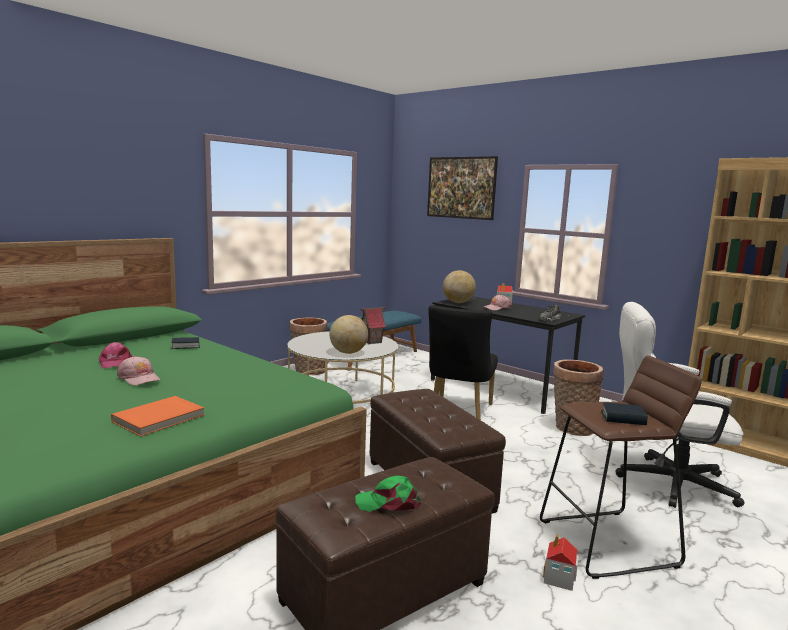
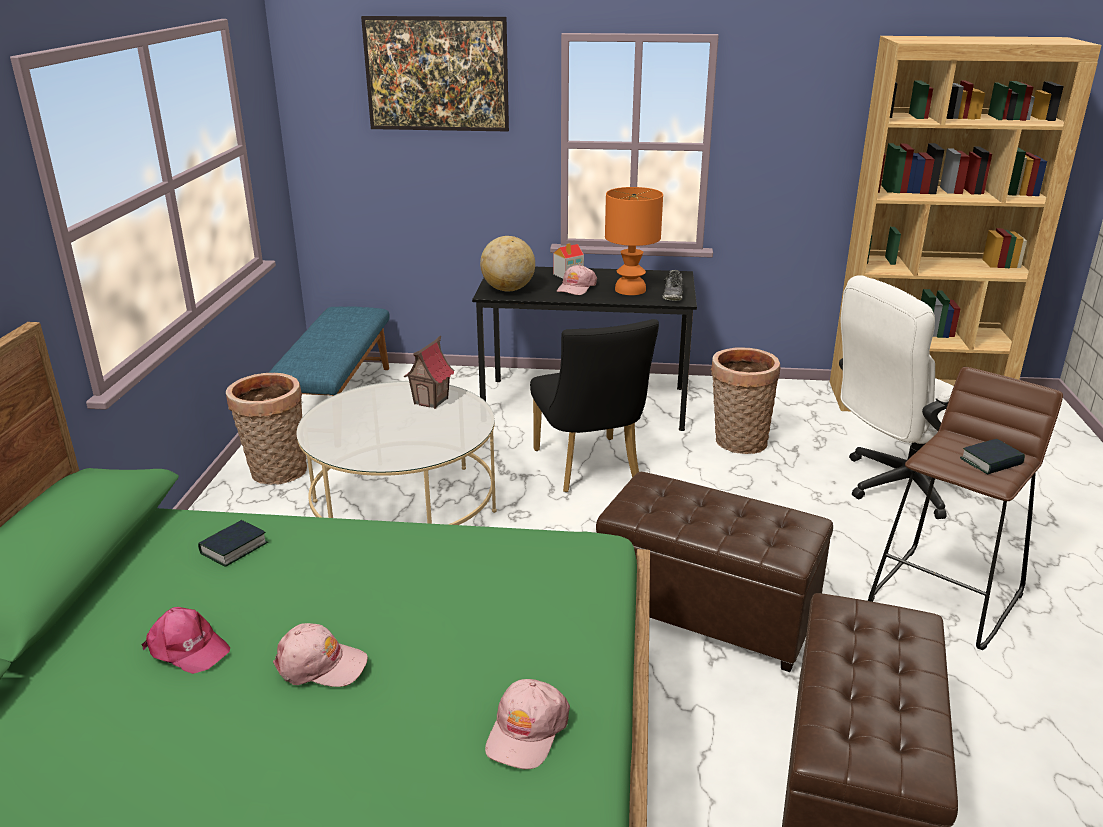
camera: 35 degrees left, 15 degrees up
(160, 418) = (526, 731): orange book -> pink cap
(348, 352) = (437, 440): globe -> none
(389, 503) = (898, 693): green cap -> none
(527, 313) = (630, 289): none -> orange table lamp
(559, 578) = (960, 668): toy house -> none

